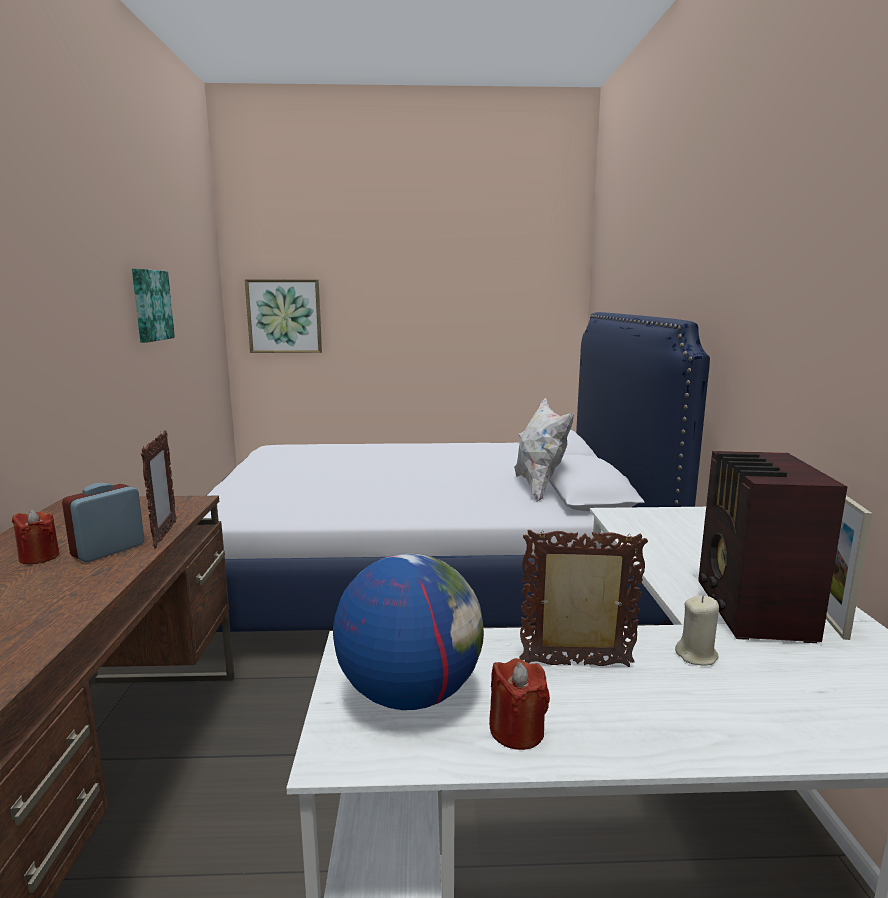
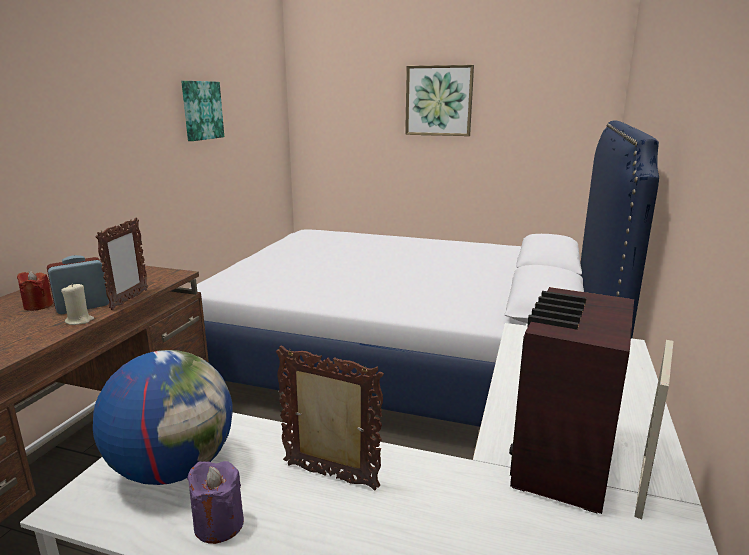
camera: 20 degrees right, 5 degrees up
(284, 316) = (334, 118): picture -> picture (439, 101)
(517, 731) = (219, 525): red candle -> purple candle
(540, 487) = (504, 294): white pillow -> none
(696, 656) = (452, 495): beige candle -> beige candle (79, 321)

